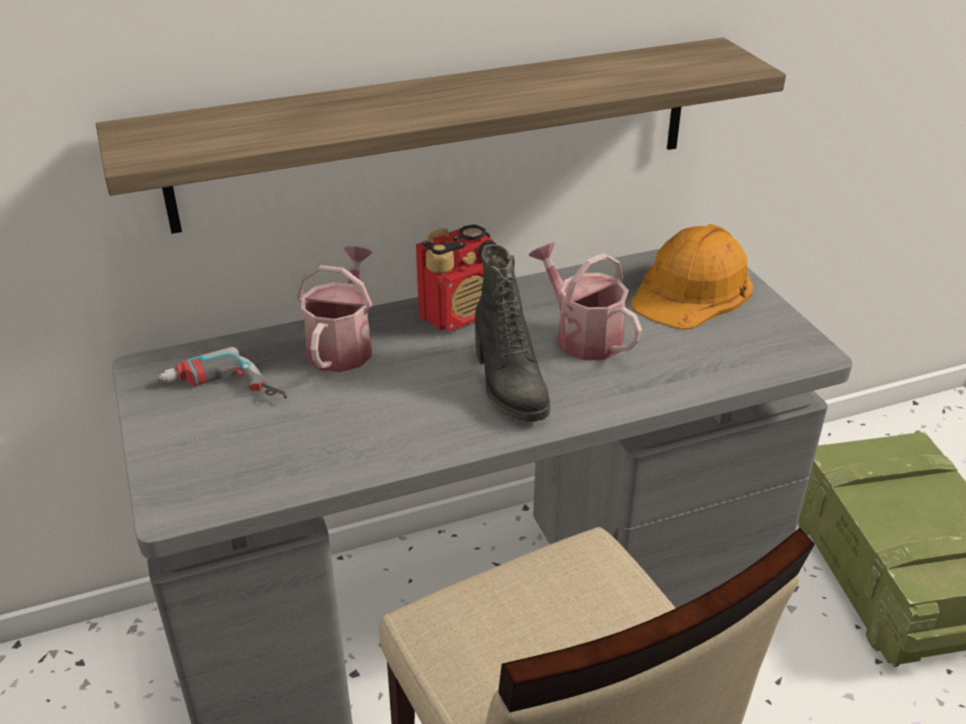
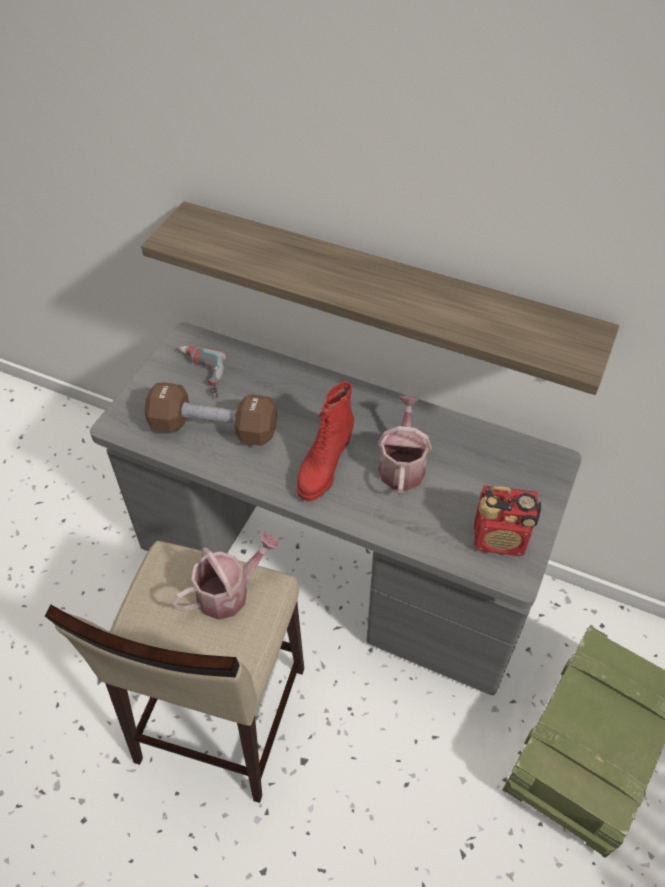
camera: 45 degrees right, 15 degrees up
(322, 430) = (214, 428): none -> brown dumbbell
(343, 345) = (280, 384): watering can -> watering can (229, 592)
(459, 314) = (358, 404): radio -> radio (500, 539)
(507, 385) = (324, 467): black boot -> red boot
(692, 290) = (509, 481): orange hard hat -> none

